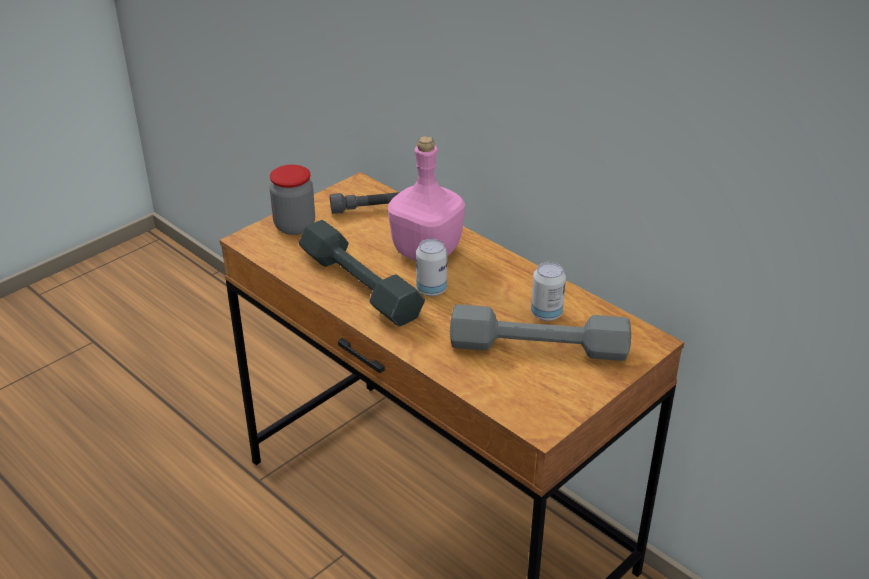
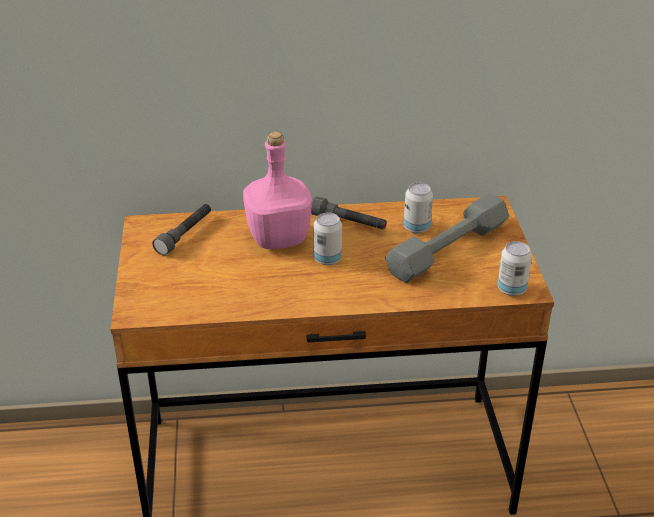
camera: 50 degrees left, 0 degrees up
(294, 226) = (152, 281): jar -> none
(359, 285) = (277, 288): grey dumbbell -> none
(499, 274) = (349, 223): none -> grey flashlight
(528, 415) = (511, 289): none -> can

